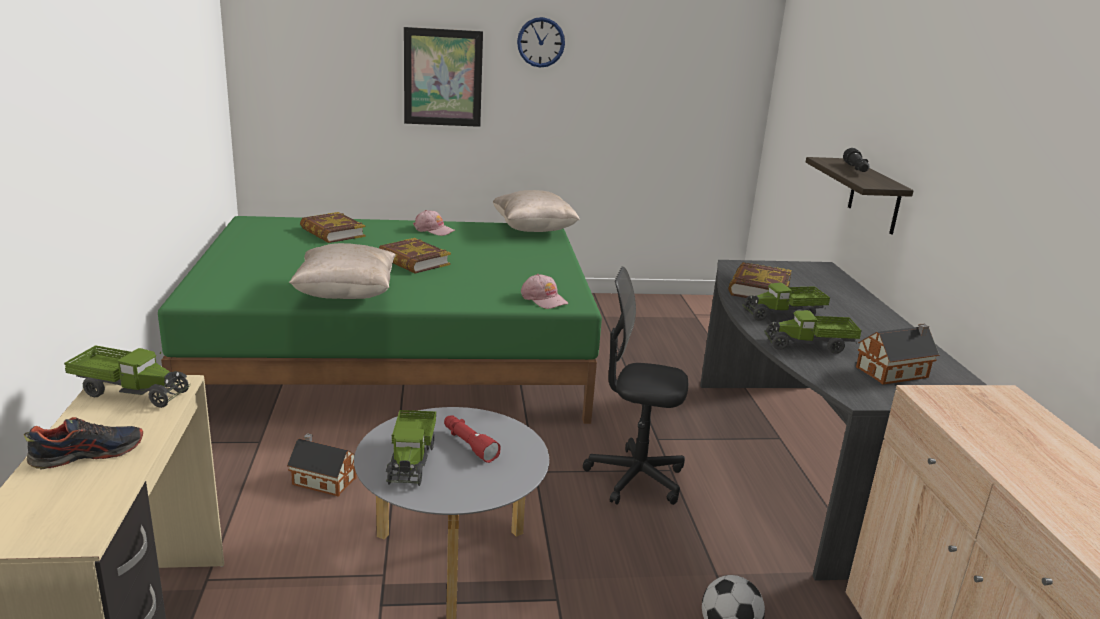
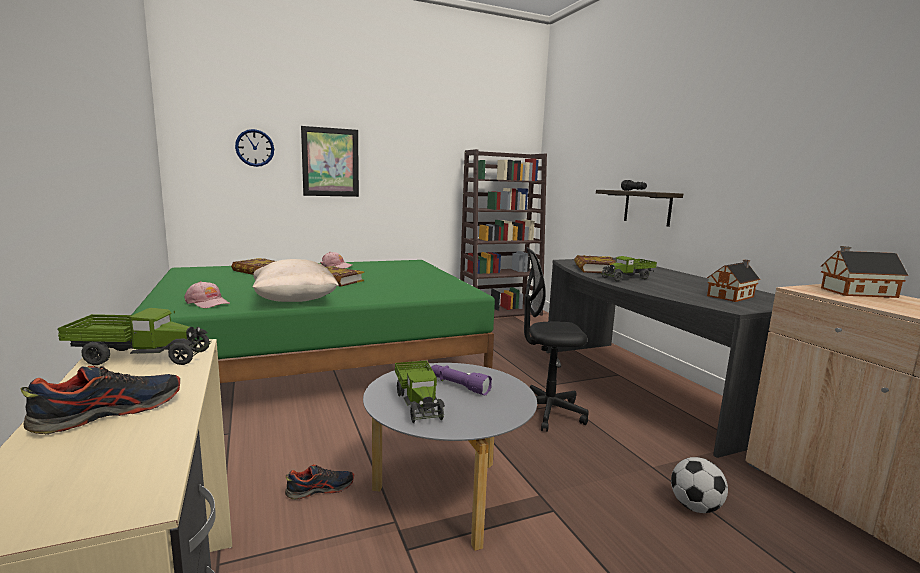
camera: 15 degrees left, 10 degrees down
(322, 480) = (300, 453): toy house -> toy house (855, 292)
(326, 525) = (320, 489): none -> shoe
(469, 445) = (458, 386): red flashlight -> purple flashlight
(533, 230) = (407, 262): beige pillow -> none
(541, 42) = (397, 138): wall clock -> wall clock (255, 148)
(544, 299) = (448, 292): pink cap -> pink cap (208, 303)
(680, 307) = (500, 312): none -> brown bookcase
(810, 346) = (665, 289): toy truck -> none

